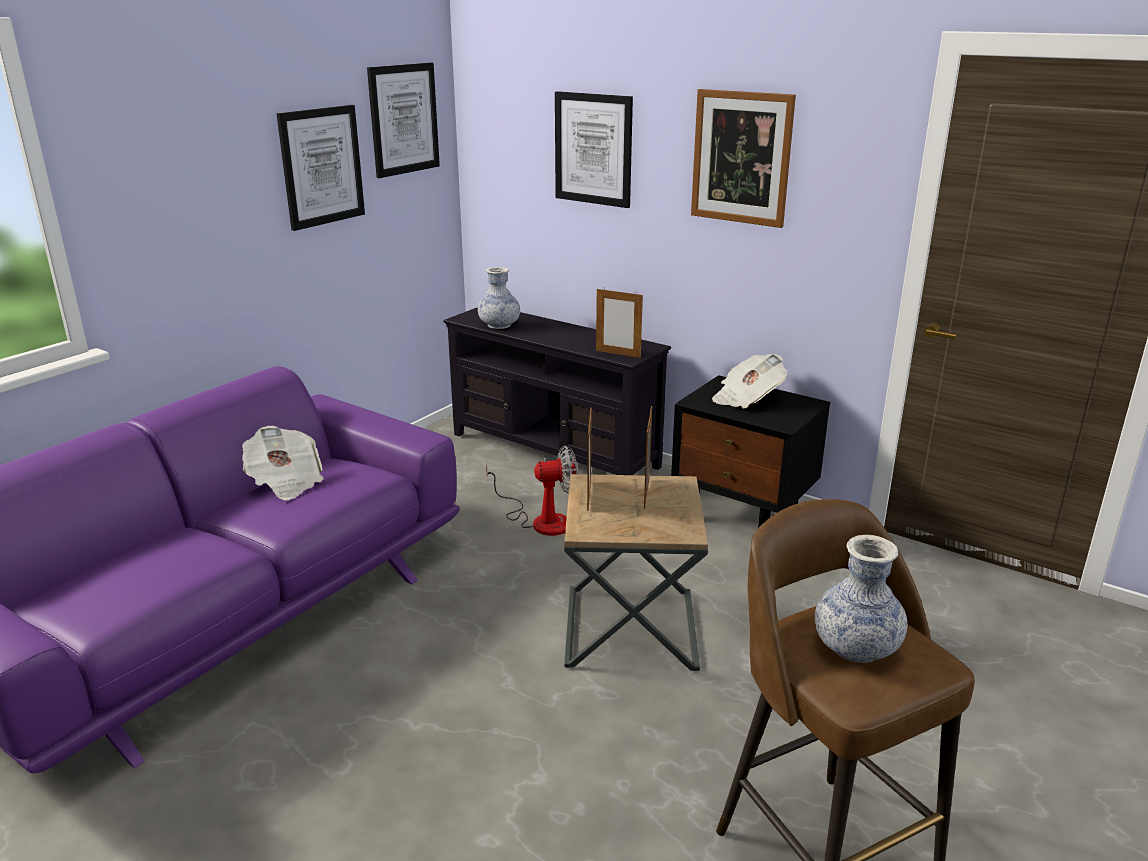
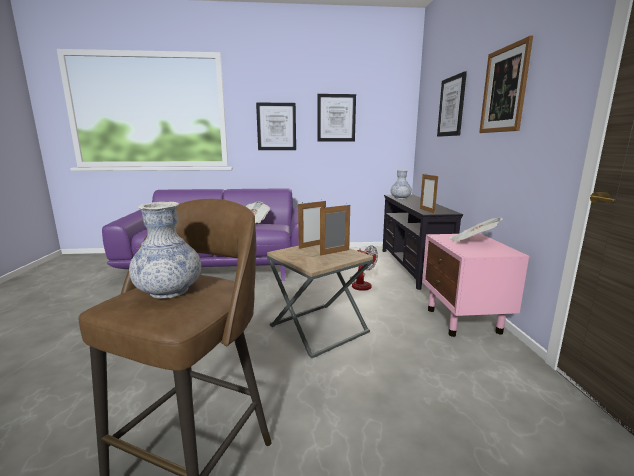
camera: 50 degrees right, 10 degrees down
(403, 119) = (384, 104): picture -> picture (276, 126)
(744, 515) = (463, 321): black nightstand -> pink nightstand

